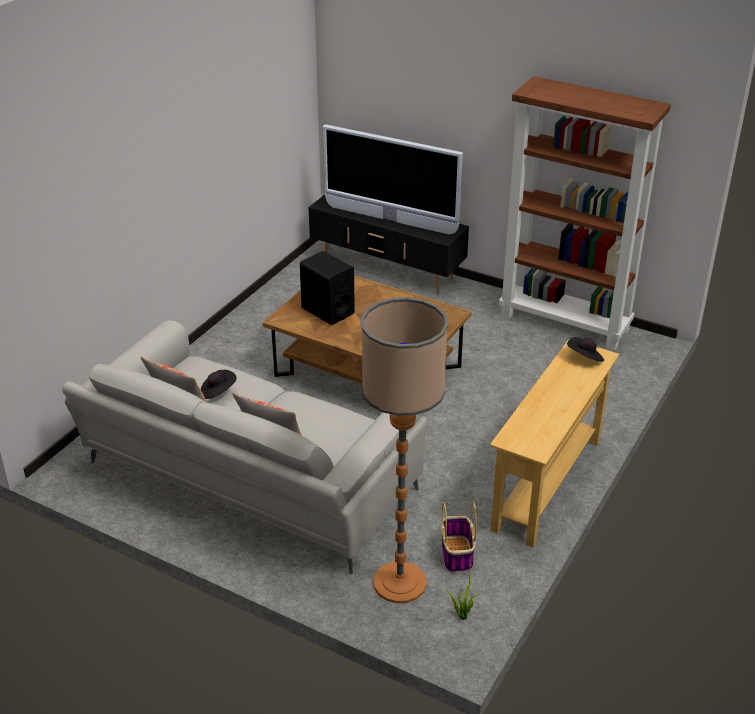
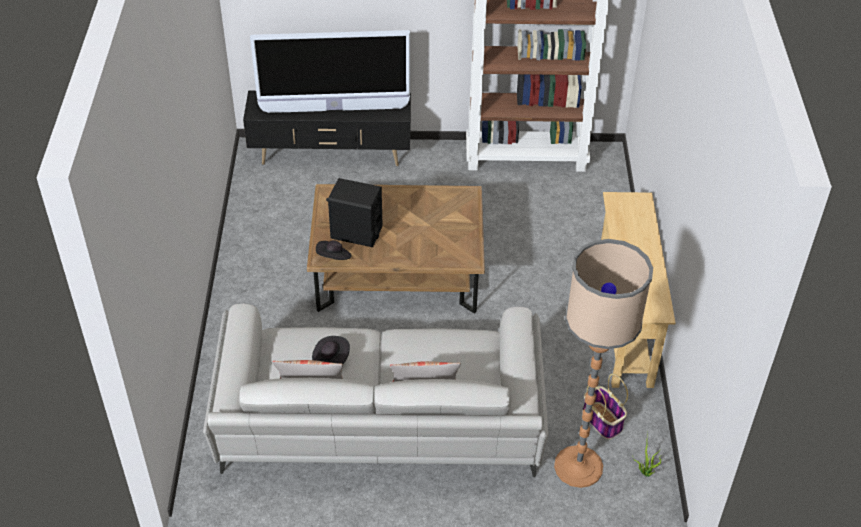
camera: 30 degrees left, 10 degrees up
(585, 358) = (630, 207): black hat -> black hat (334, 258)

